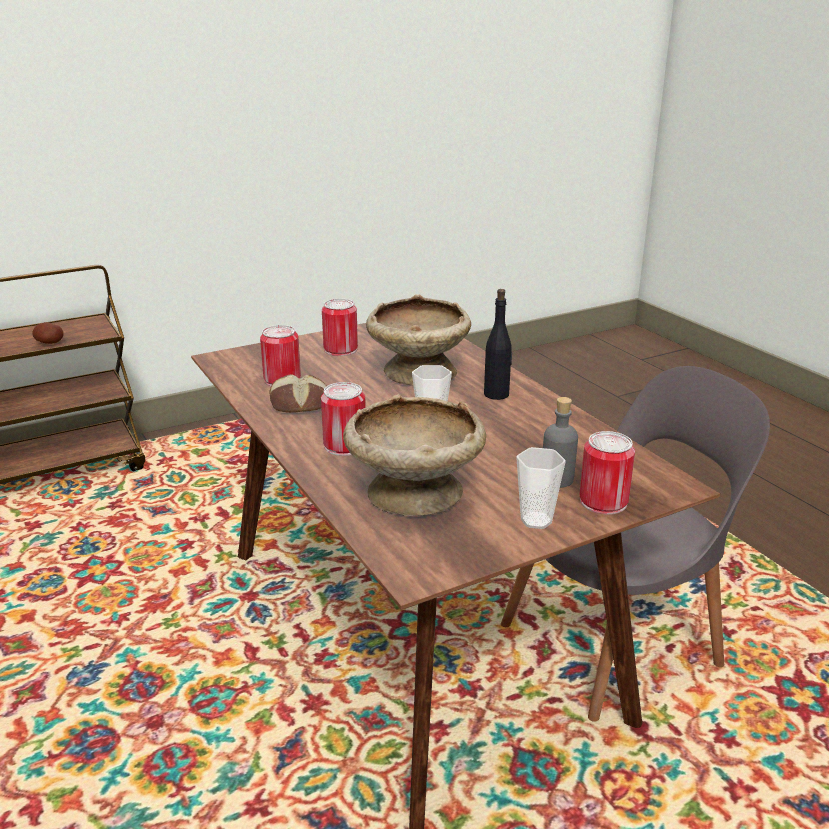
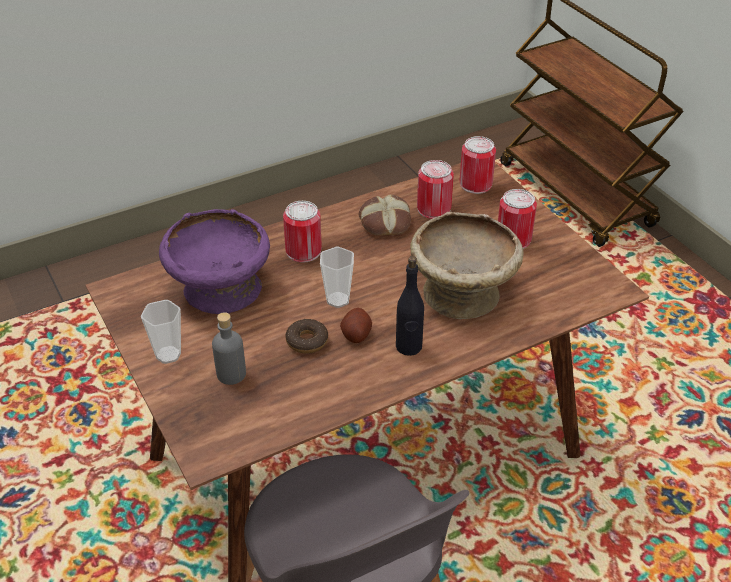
camera: 90 degrees right, 15 degrees up
(49, 342) = (593, 95): potato -> potato (356, 334)
(414, 494) = (219, 289): beige bowl -> purple bowl
(497, 440) = (307, 341): none -> donut
(603, 501) = (189, 399): can -> can (475, 184)

